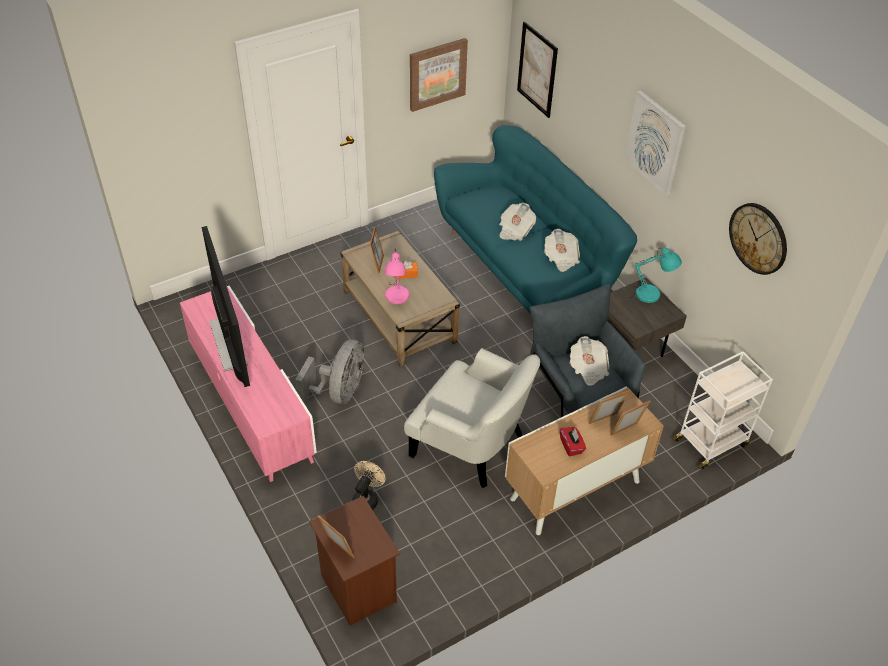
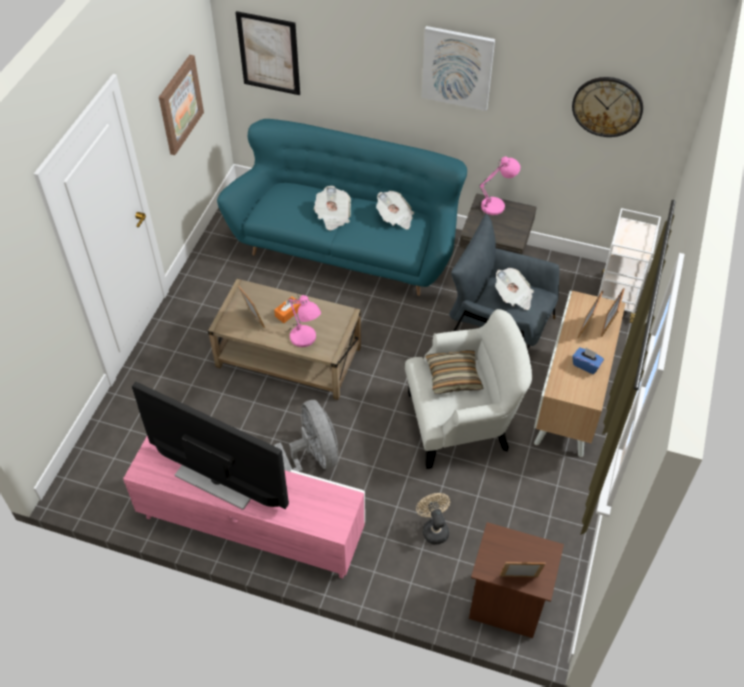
camera: 40 degrees left, 5 degrees up
(472, 392) = (453, 377): none -> pillow
(571, 446) = (586, 365): red tissue box -> blue tissue box
(651, 295) = (496, 206): turquoise table lamp -> pink table lamp

